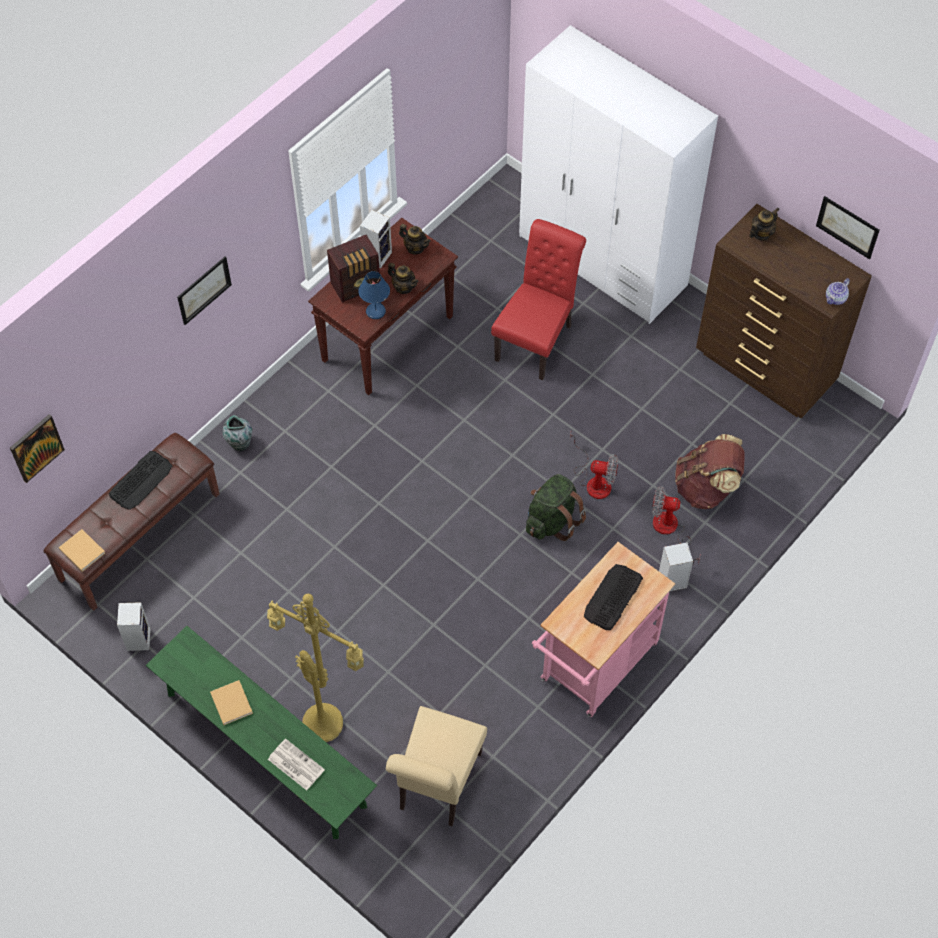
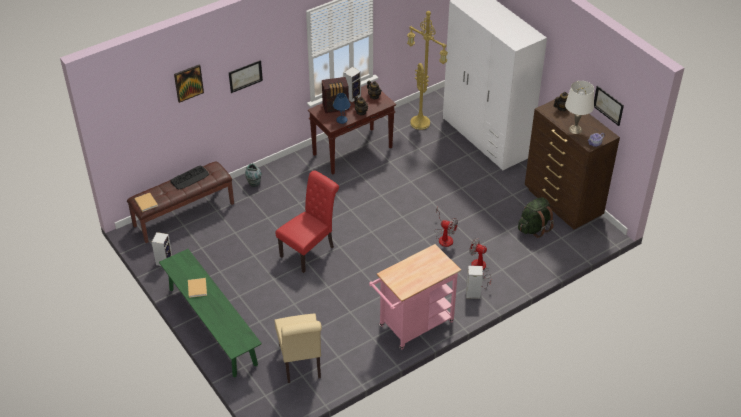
camera: 15 degrees right, 15 degrees down
(36, 447) = (132, 129): picture -> picture (188, 83)
(295, 764) = (220, 324): newspaper -> none
(325, 722) = (250, 320): yellow floor lamp -> yellow floor lamp (421, 123)
(437, 786) = (301, 364): beige chair -> beige chair turned 45 degrees counterclockwise
(537, 339) = (435, 166): red chair -> red chair (310, 250)
(552, 520) = (413, 251): green backpack -> green backpack (534, 228)
(612, 597) = (422, 269): keyboard -> none
(706, 488) = (508, 253): brown backpack -> none
(796, 274) = (575, 129): none -> white table lamp

